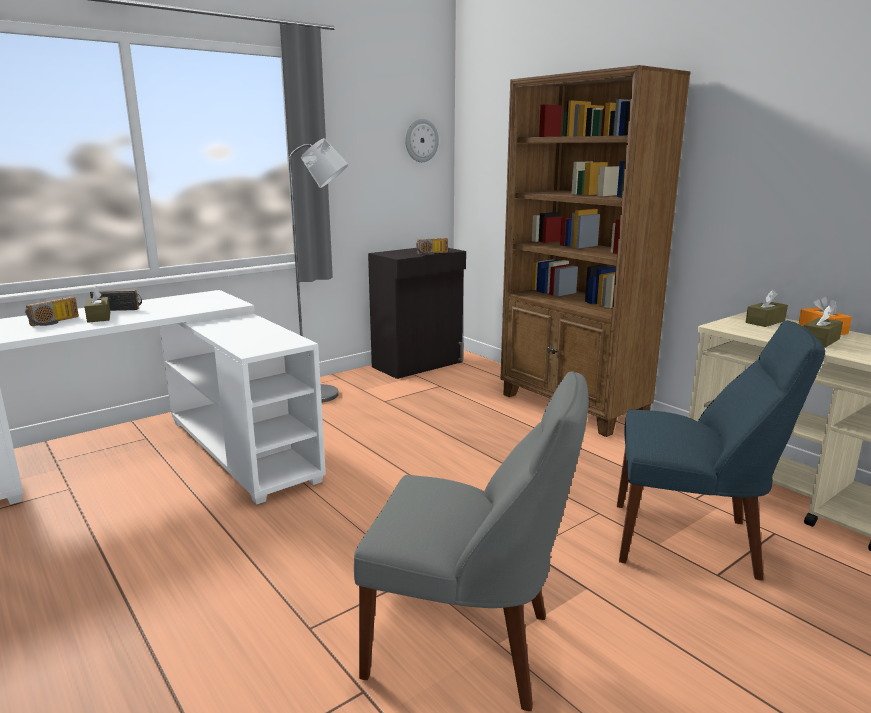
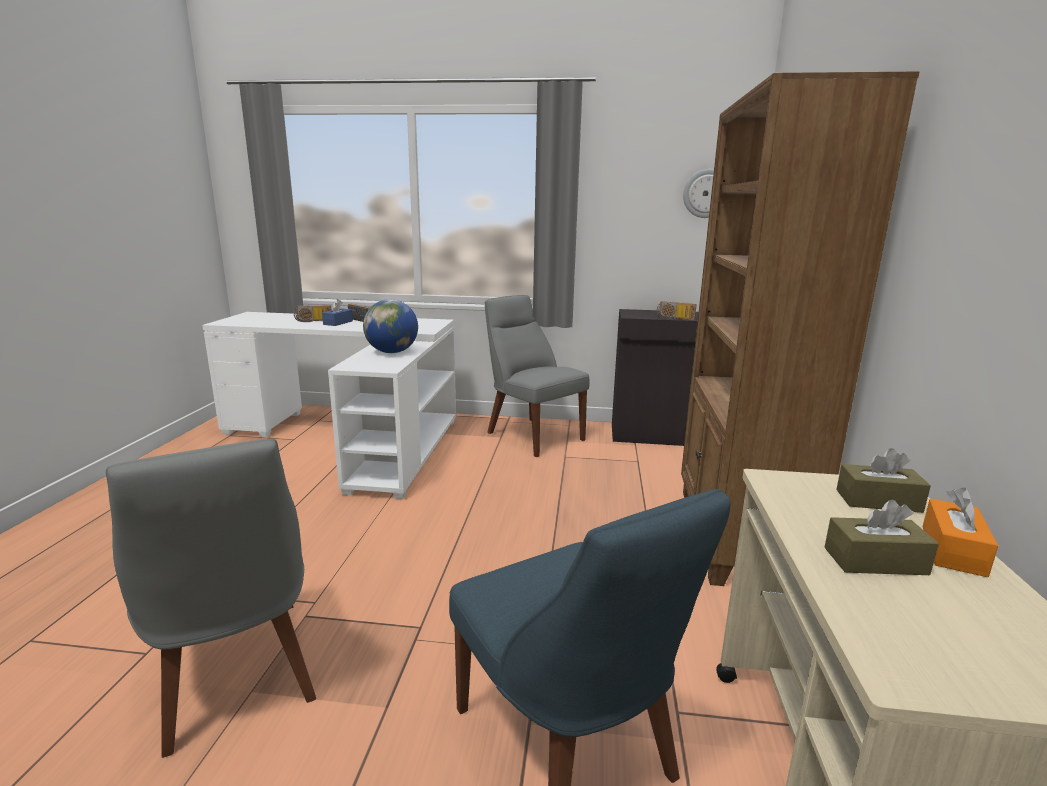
camera: 45 degrees right, 0 degrees up
(99, 317) = (338, 323): brown tissue box -> blue tissue box
(248, 330) = (392, 352): none -> globe
(325, 395) = (531, 435): grey floor lamp -> grey chair

